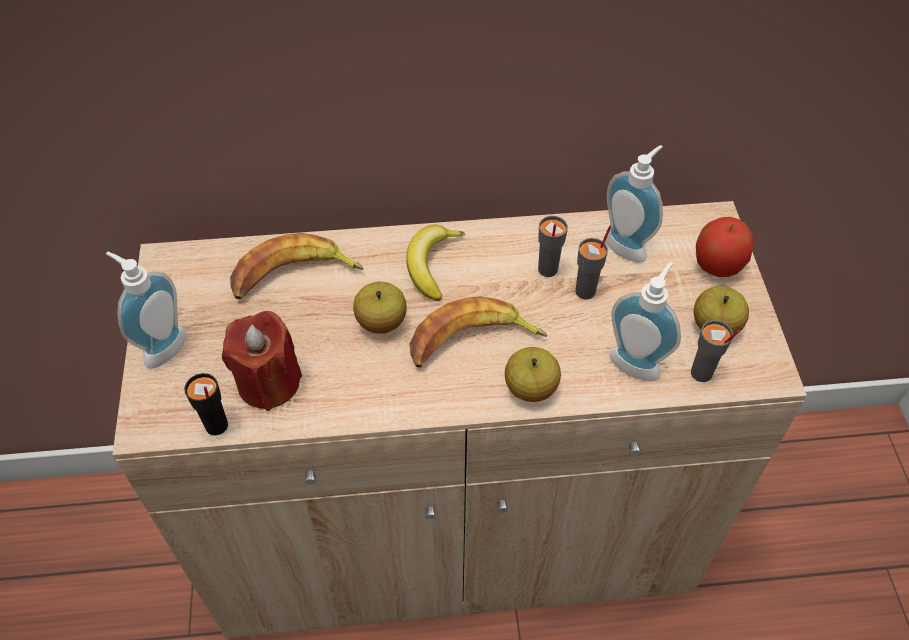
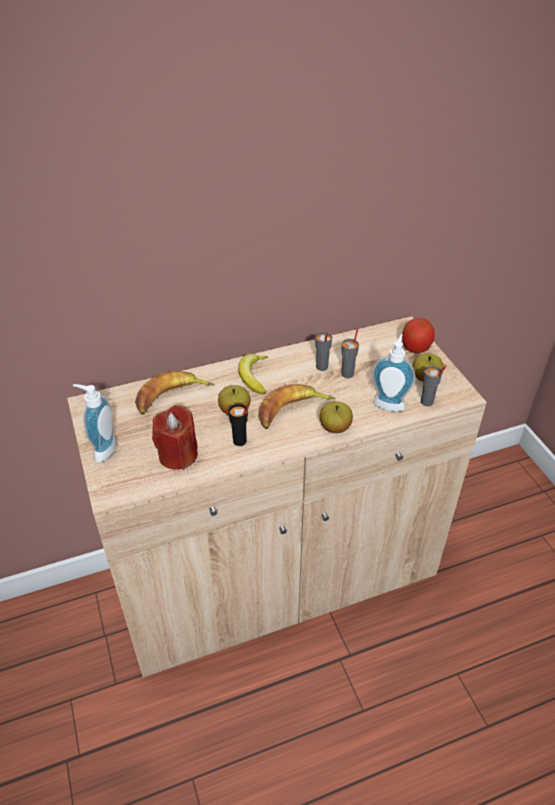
camera: 15 degrees left, 10 degrees down
(216, 426) = (154, 484): black cup -> black cup (239, 441)
(628, 245) = (362, 347): soap dispenser -> none

